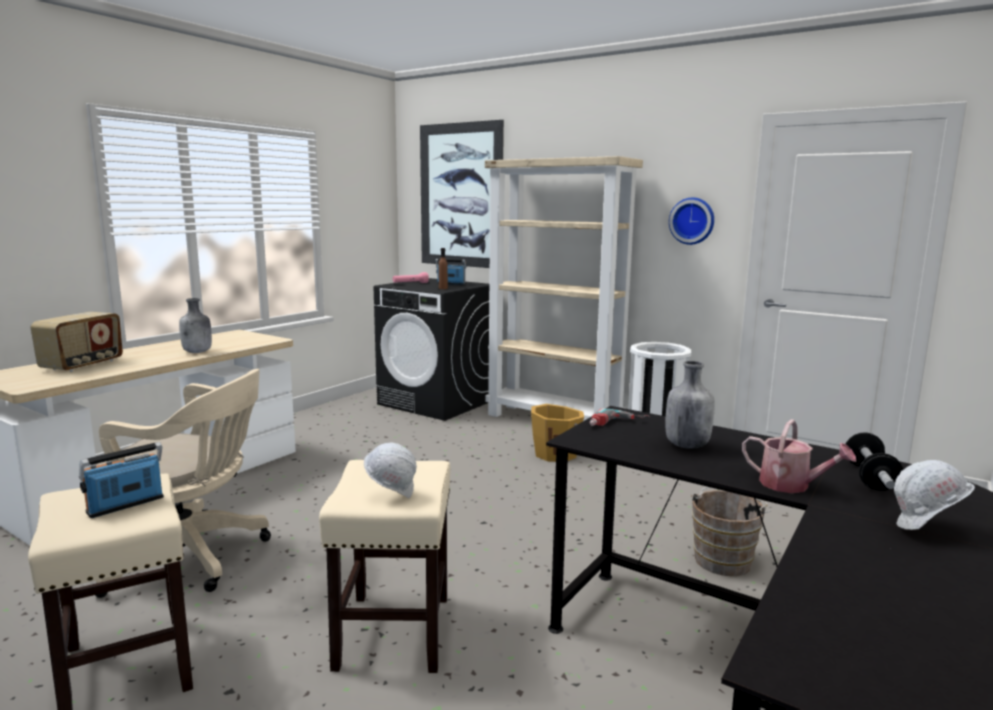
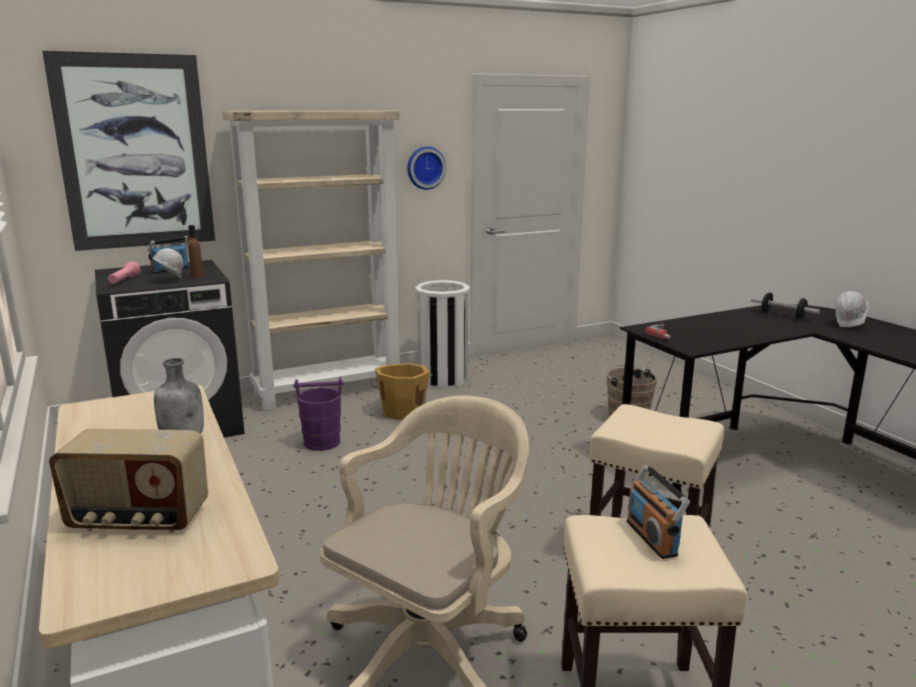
camera: 60 degrees left, 5 degrees up
(83, 365) = (138, 520): radio -> radio turned 135 degrees clockwise
(392, 494) = (685, 430): white hard hat -> white hard hat (169, 280)
(460, 444) = (321, 442): none -> purple bucket
(686, 445) = (716, 330): grey bottle -> none
(791, 485) = (789, 328): watering can -> none

